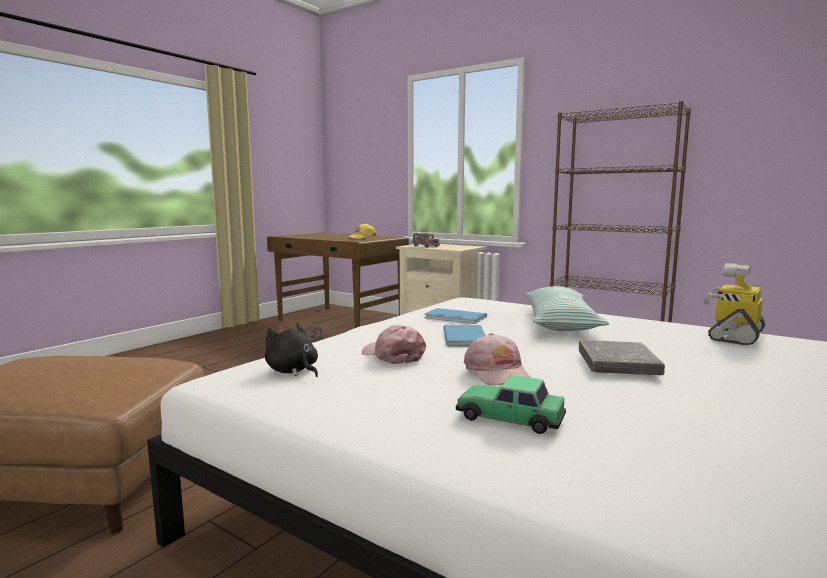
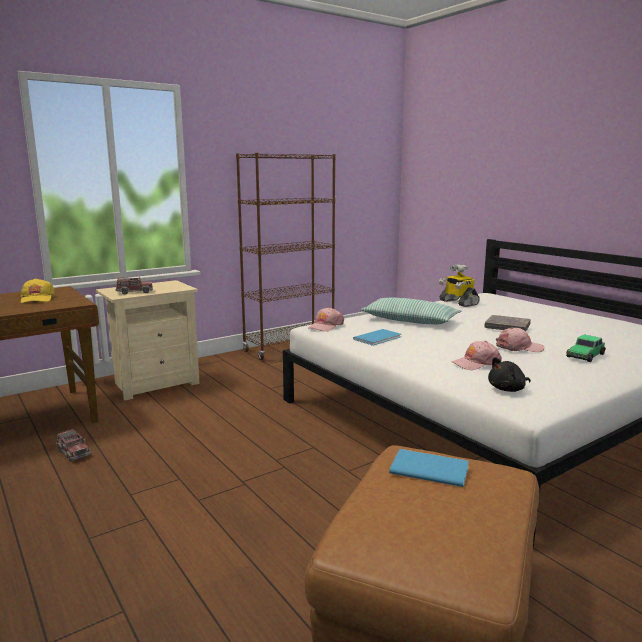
camera: 70 degrees left, 5 degrees up
(466, 336) = (436, 343): blue book -> blue book (427, 468)
(474, 301) = (325, 326): none -> pink cap

